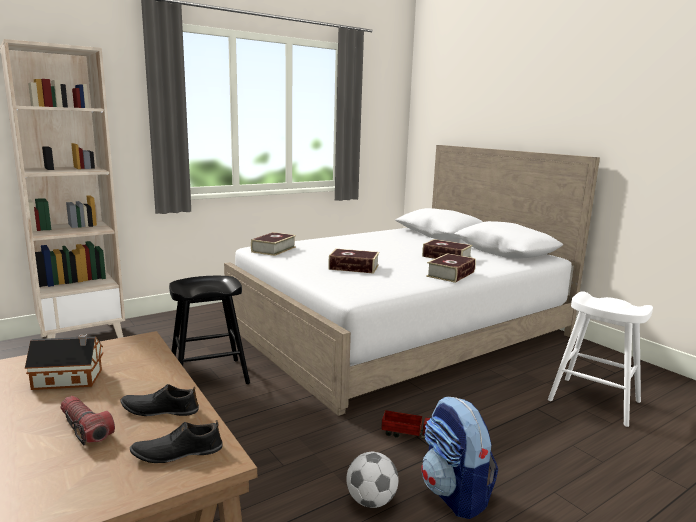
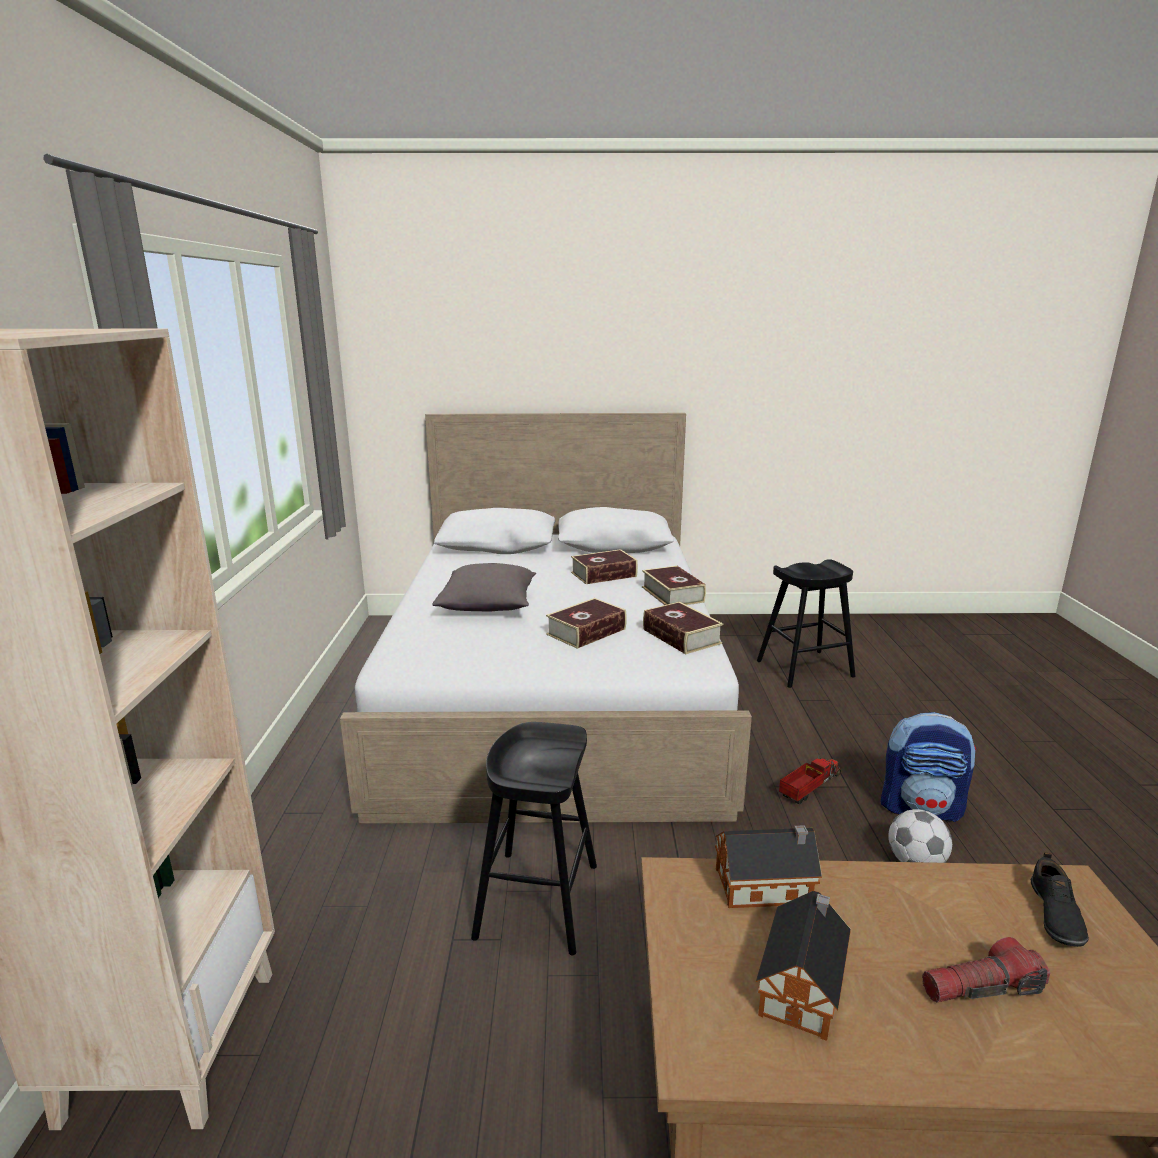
camera: 55 degrees left, 5 degrees up
(150, 361) = (767, 886): none -> toy house
(160, 410) = (938, 907): black shoe -> none
(273, 249) = (422, 656): book -> book (681, 636)
(350, 247) = (488, 606): none -> grey pillow
(594, 401) = (805, 669): white stool -> black stool

